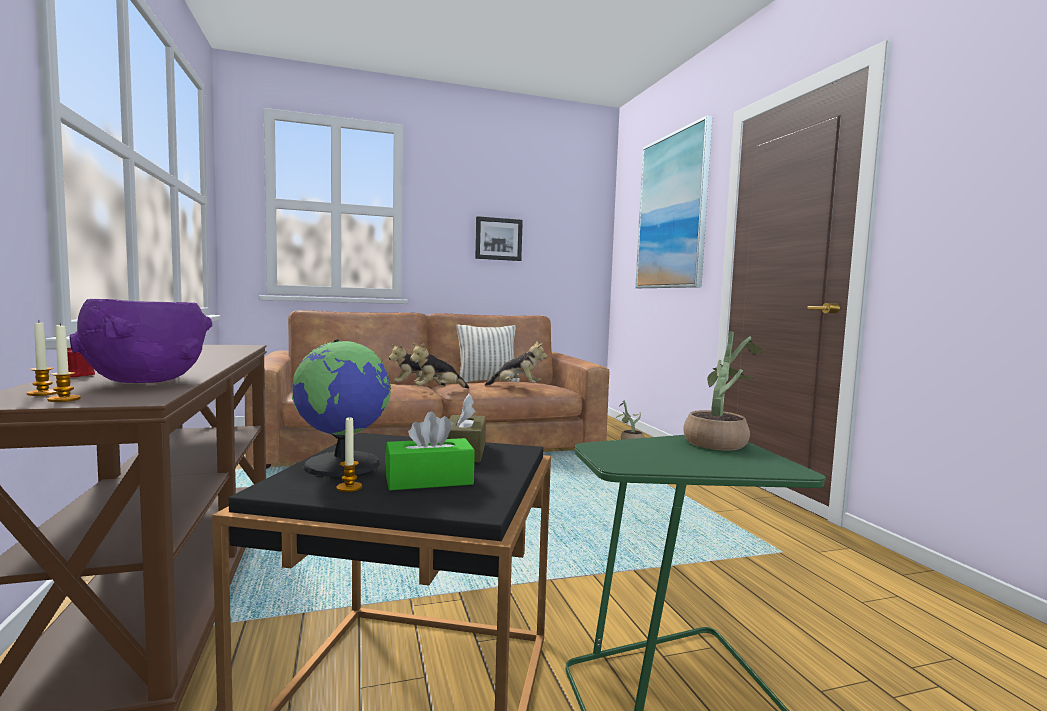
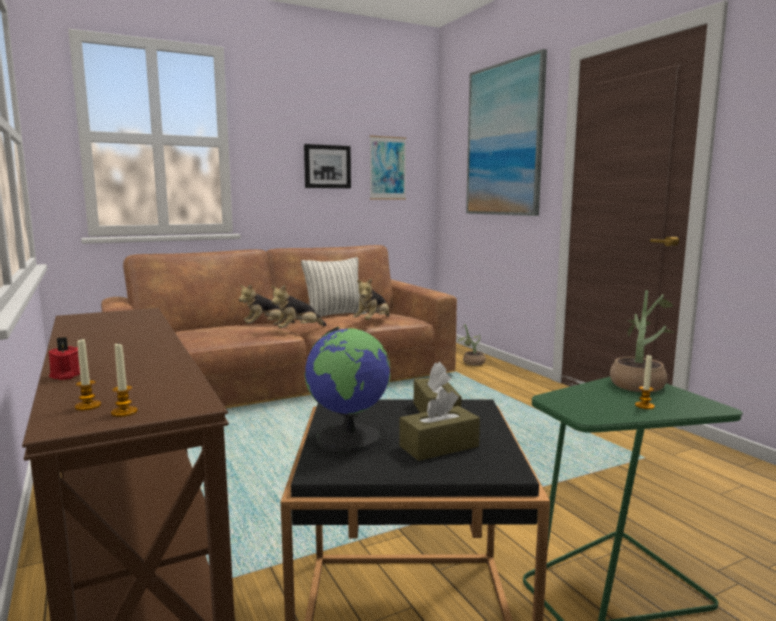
camera: 10 degrees left, 5 degrees up
(145, 382) = (150, 378): purple bowl -> none
(349, 488) = (382, 462): candle -> candle (644, 406)
(429, 480) = (439, 446): green tissue box -> brown tissue box
(517, 387) = (373, 321): plush toy -> plush toy turned 120 degrees clockwise
(560, 243) = (387, 168): none -> picture

